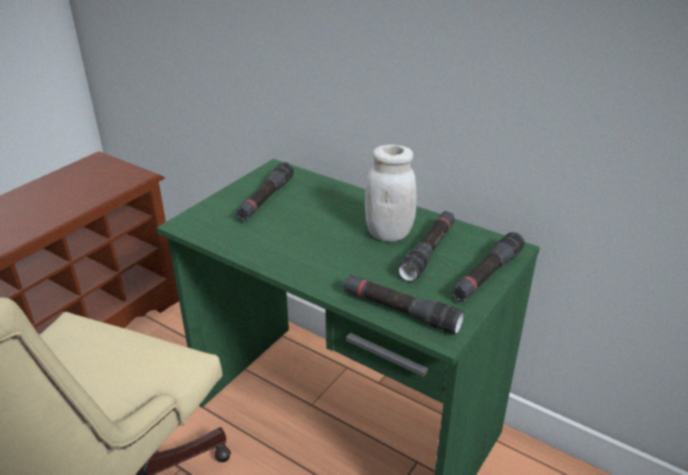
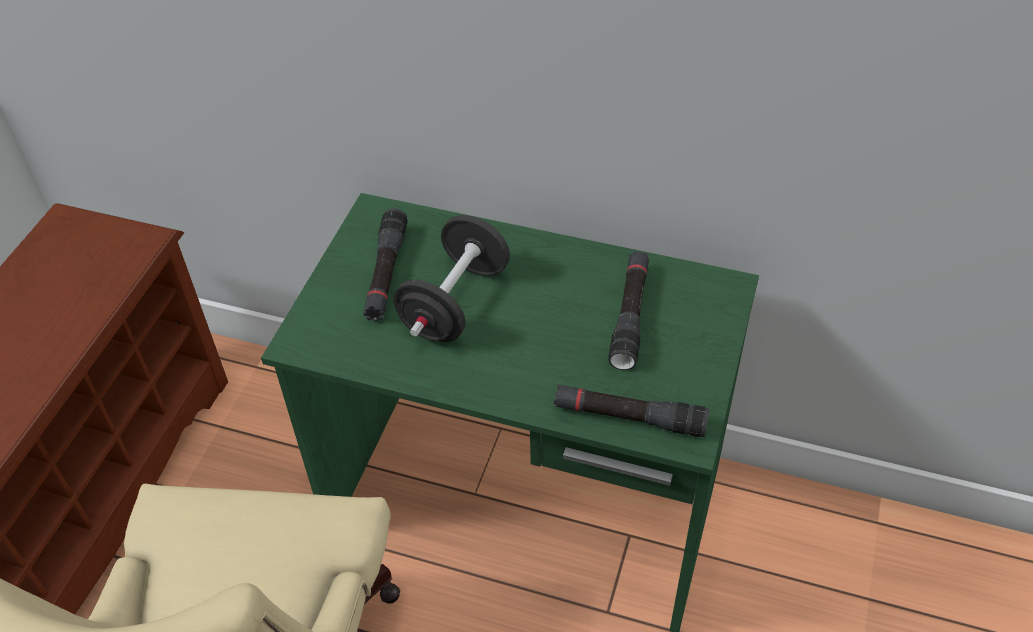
camera: 15 degrees left, 15 degrees up
(304, 222) = (455, 303): none -> black dumbbell
(389, 233) = (571, 297): white jar -> none
(486, 275) = (711, 337): black flashlight -> none

